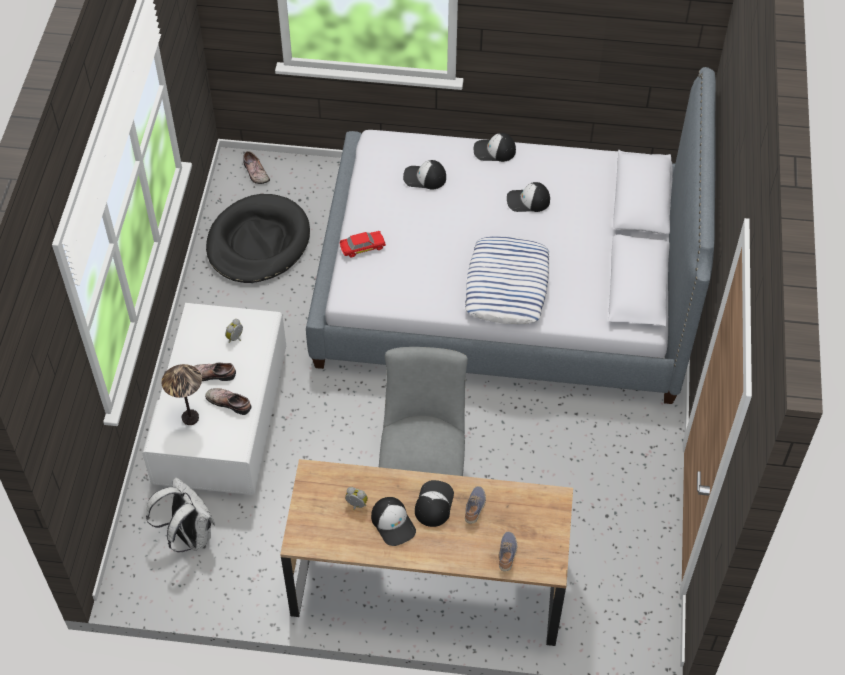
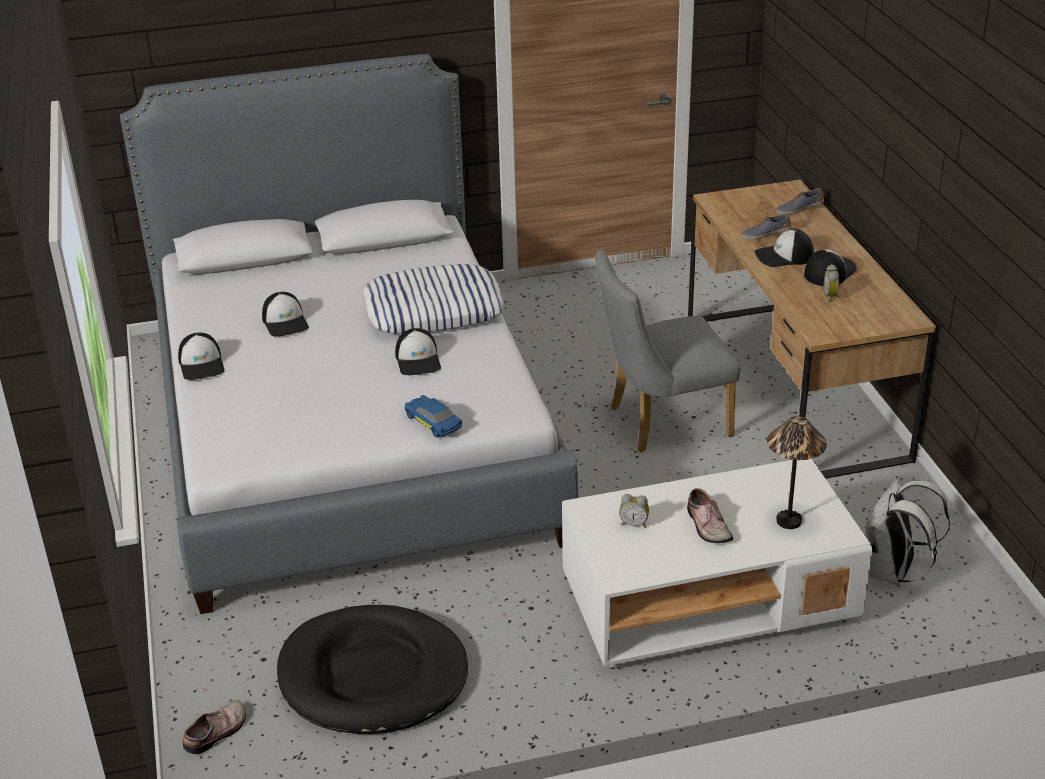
camera: 110 degrees left, 20 degrees down
(229, 402) = (737, 496): shoe -> none
(362, 247) = (433, 423): red toy car -> blue toy car
(424, 178) = (279, 403): cap -> cap (418, 360)

